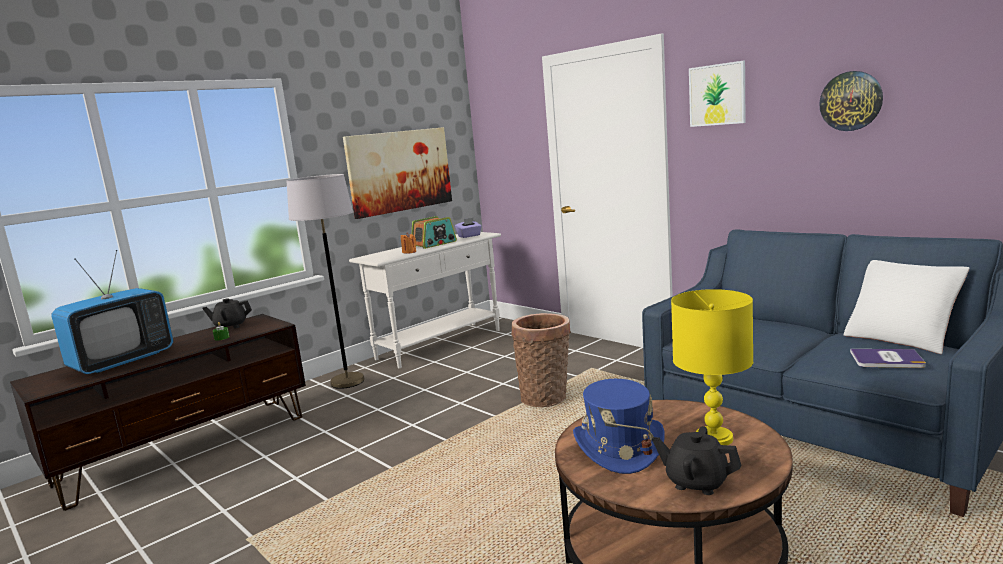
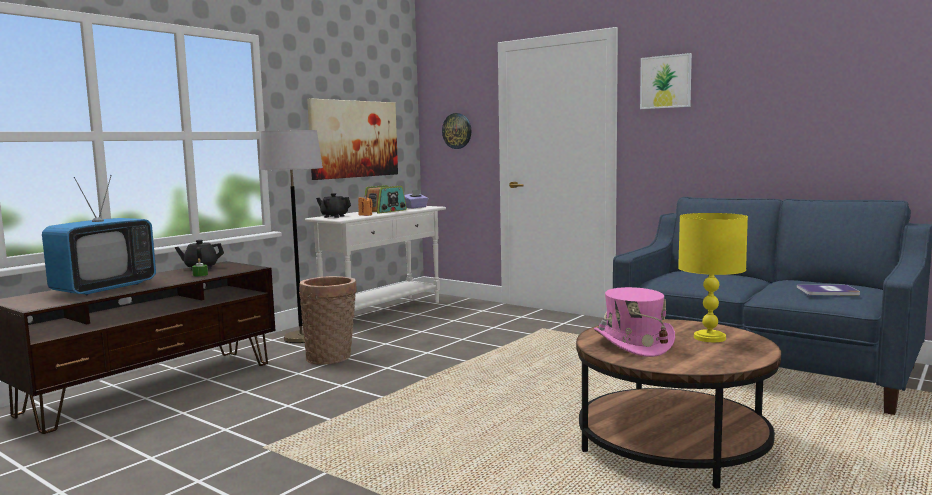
camera: 10 degrees left, 5 degrees down
(546, 397) = (509, 348): basket -> basket (331, 357)
(618, 448) = (633, 344): blue hat -> pink hat
(696, 482) = (710, 360): black teapot -> black teapot (334, 216)
(851, 101) = (782, 90): wall clock -> wall clock (457, 131)
(901, 338) = (832, 281): white pillow -> none

